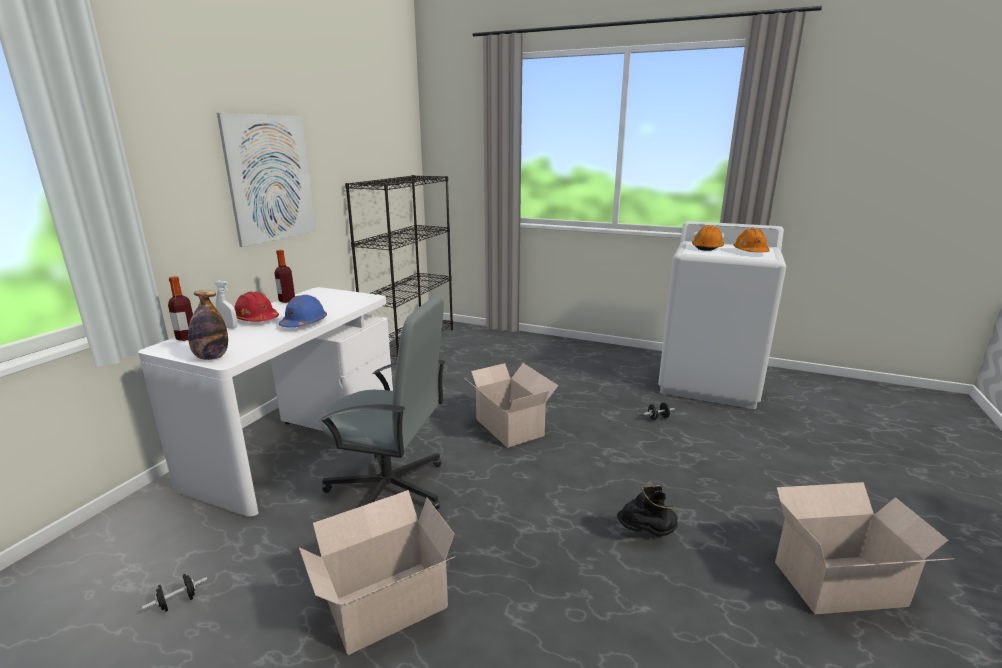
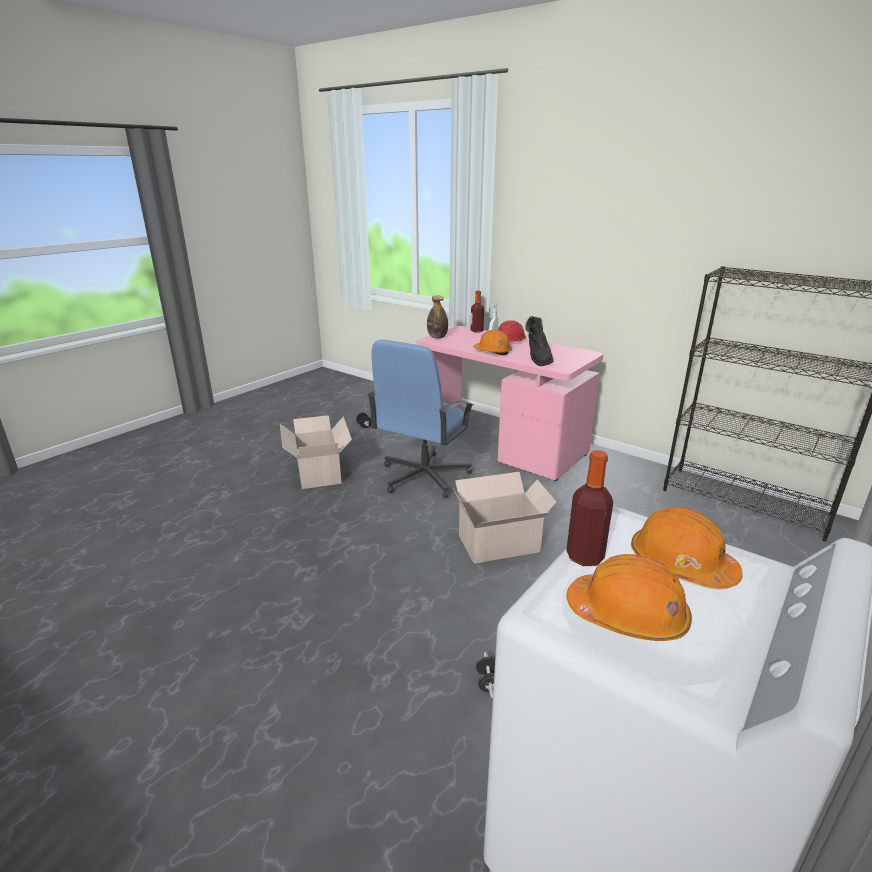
camera: 105 degrees right, 5 degrees up
(270, 178) = (615, 244): picture -> none
(287, 300) = (557, 346): bottle -> bottle (584, 556)
(298, 443) = (501, 445): white desk -> pink desk
(304, 323) = (492, 352): blue hard hat -> orange hard hat
(390, 489) = (423, 477): grey office chair -> blue office chair
(648, 533) = (294, 586): black boot -> black boot (537, 359)
(842, 584) = (147, 685): cardboard box -> none

